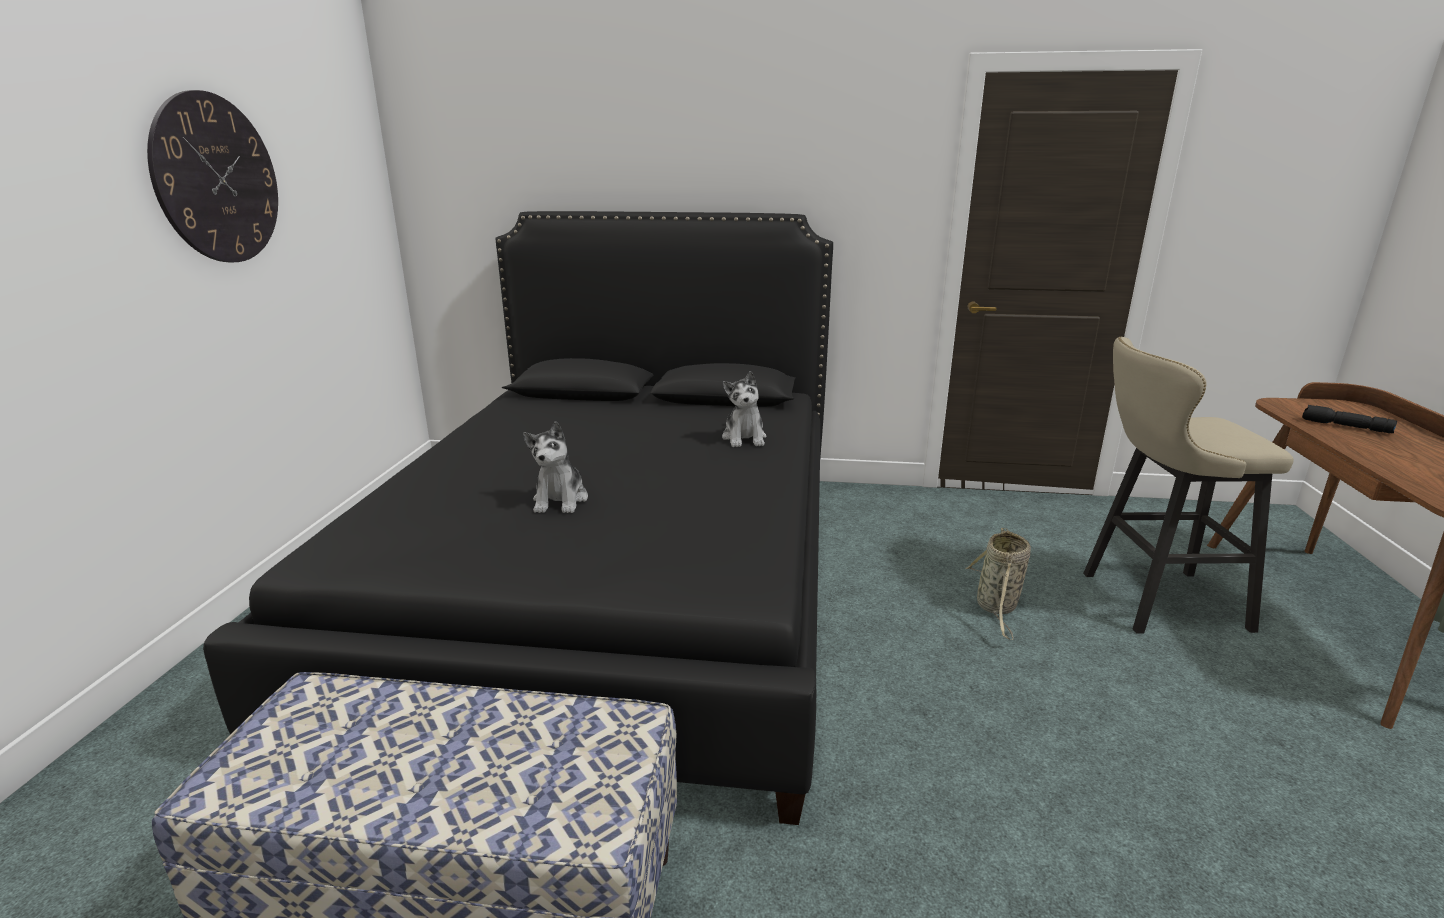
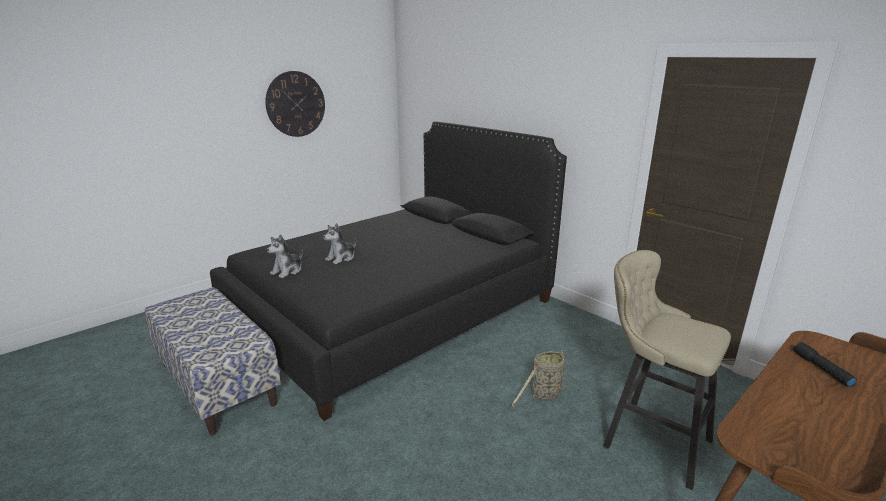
camera: 40 degrees right, 0 degrees up
(744, 438) = (457, 256): plush toy -> plush toy (287, 271)

